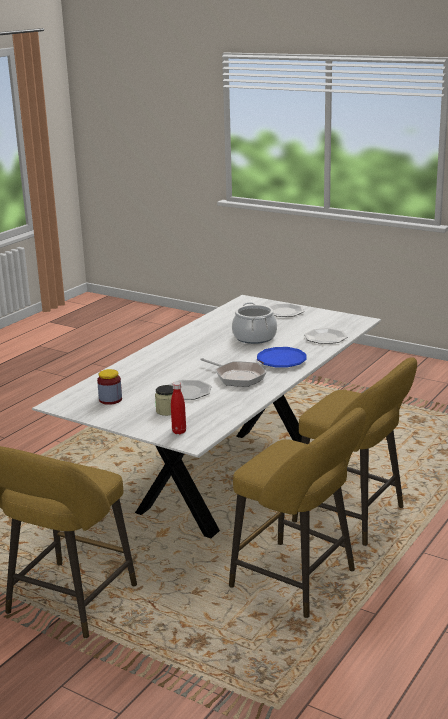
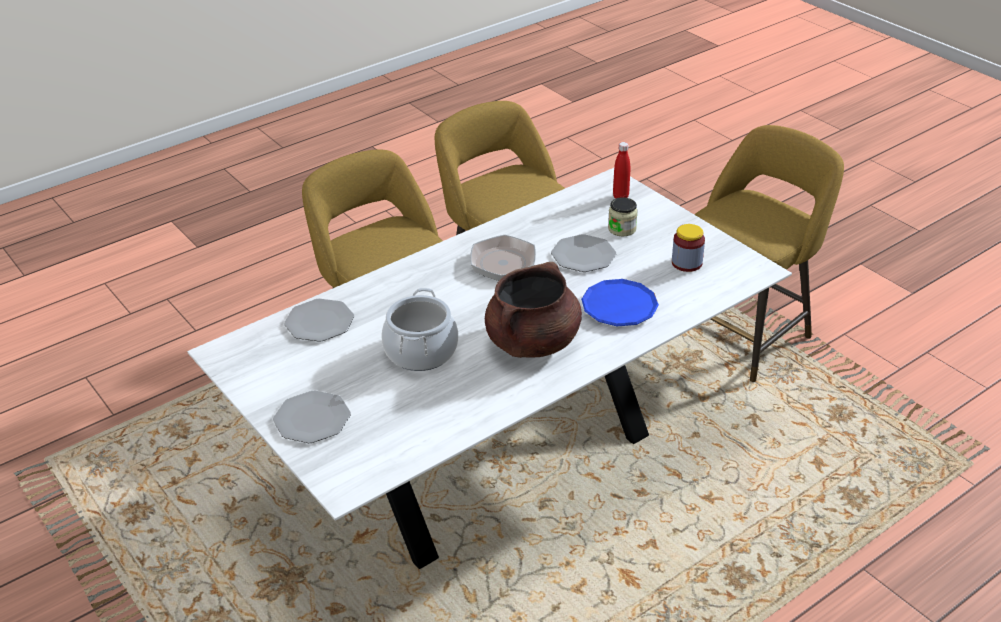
camera: 160 degrees left, 15 degrees up
(193, 350) = (532, 343): none -> brown cooking pot
(281, 361) = (426, 284): blue plate -> blue plate (619, 307)

